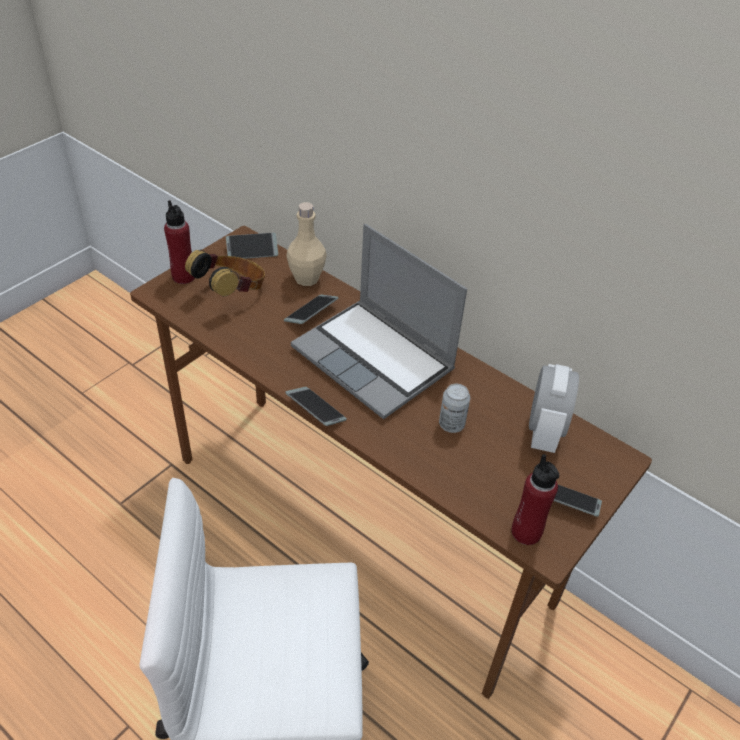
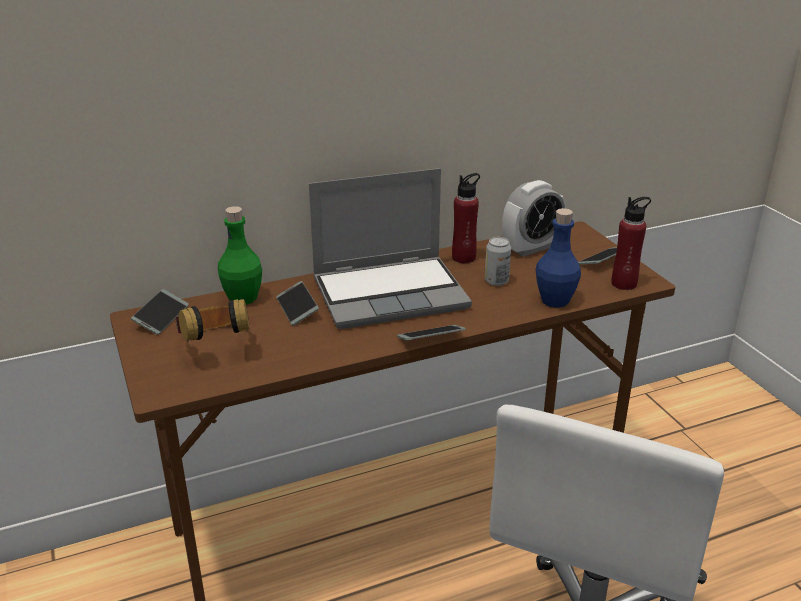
camera: 60 degrees left, 15 degrees down
(184, 276) = (152, 369): red bottle -> red bottle (464, 258)
(306, 278) = (243, 298): beige bottle -> green bottle
(445, 480) = (555, 300): none -> blue bottle
(544, 432) = (530, 248): alarm clock -> alarm clock turned 105 degrees clockwise

